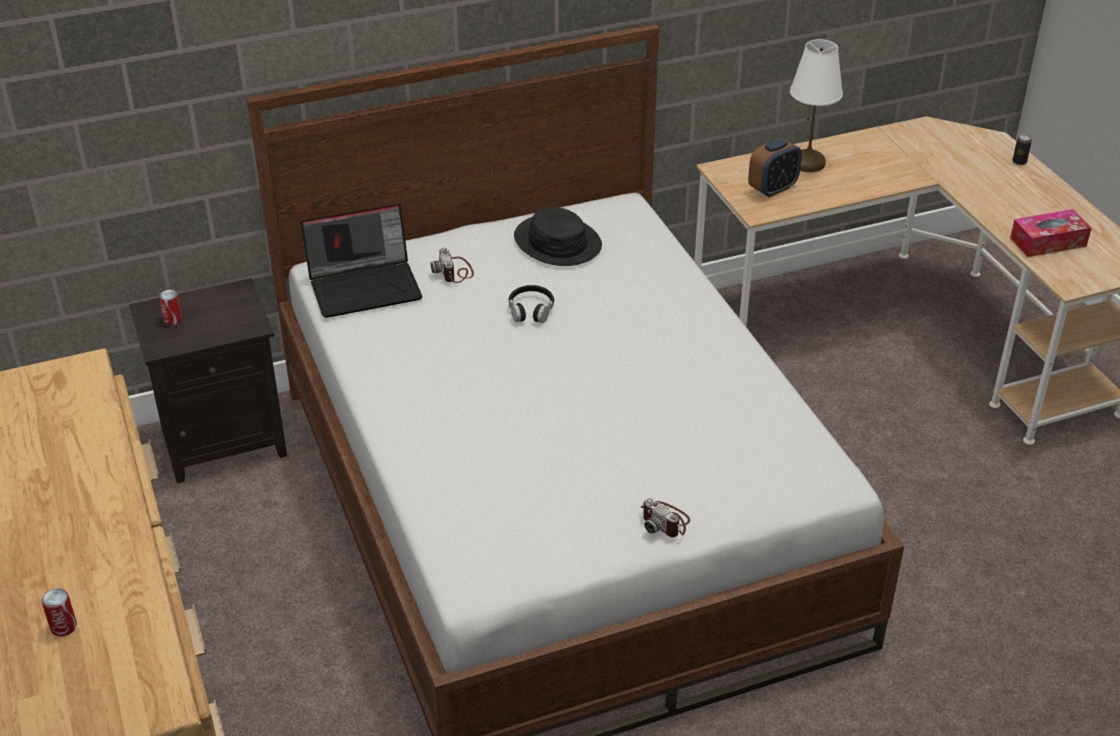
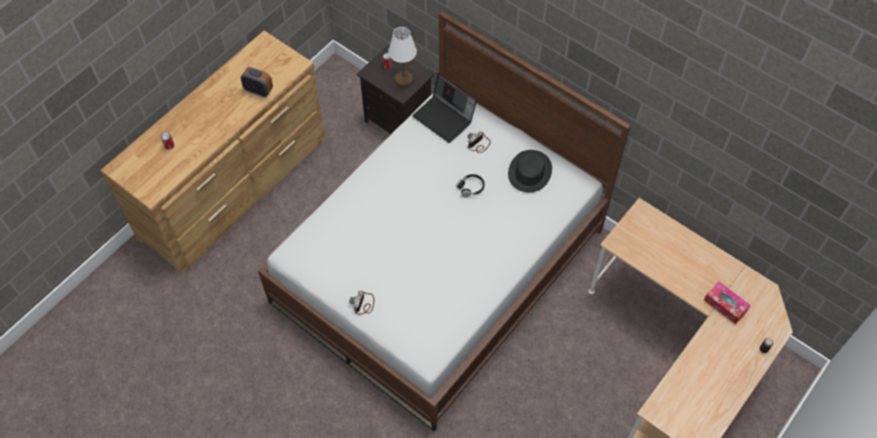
camera: 60 degrees right, 20 degrees up
(773, 189) = (641, 240): alarm clock -> alarm clock (259, 91)
(808, 163) = (680, 246): white table lamp -> white table lamp (404, 79)
(1048, 242) = (688, 388): tissue box -> tissue box (725, 305)

